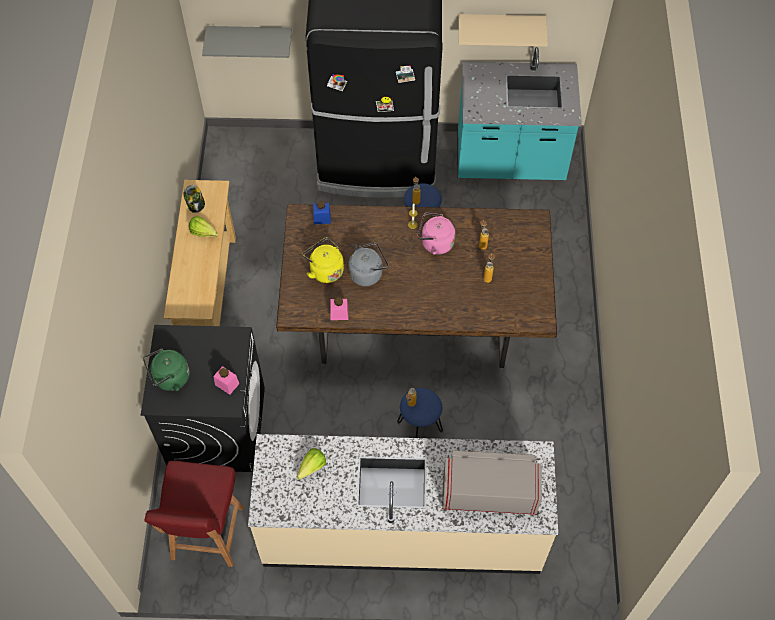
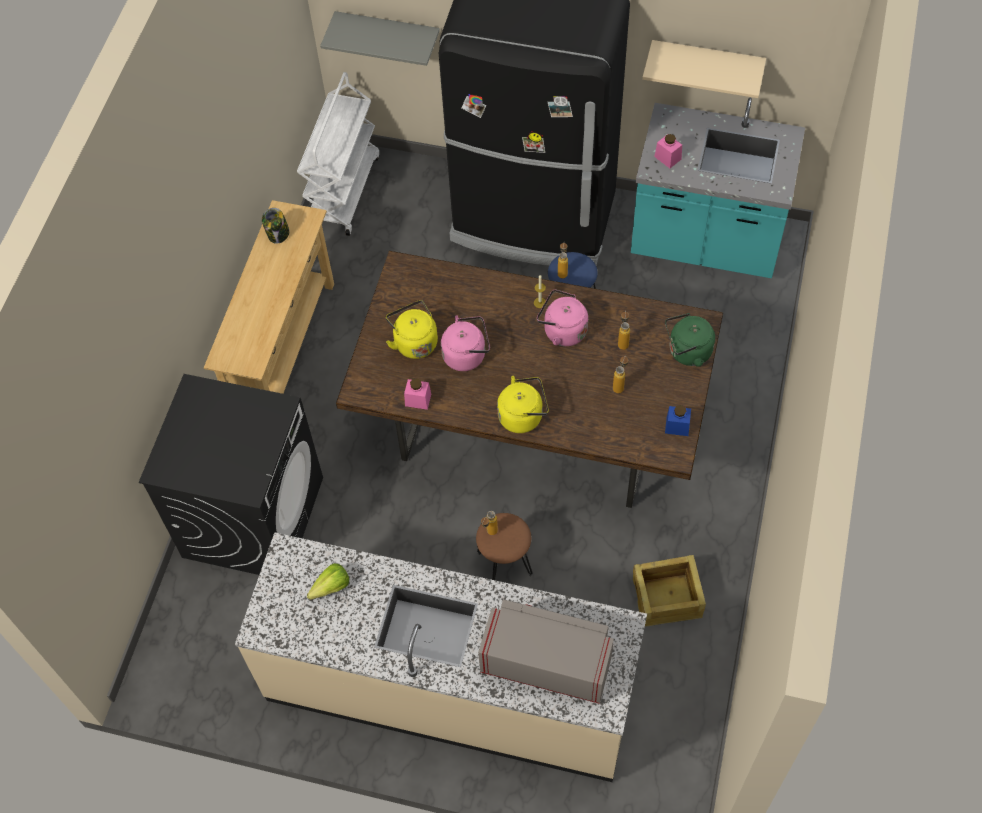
camera: 15 degrees right, 0 degrees up
(169, 378) = (185, 444): green kettle -> green kettle (687, 352)
(205, 234) = (280, 272): lettuce -> none
(207, 535) = (208, 647): red chair -> none
(225, 165) = (343, 190): none -> white cart
(227, 384) = (252, 463): pink jar -> pink jar (667, 158)
(322, 218) = (427, 275): blue jar -> blue jar (677, 426)
(367, 273) = (467, 355): grey kettle -> pink kettle
(419, 427) = (504, 564): blue stool -> brown stool
(422, 311) = (523, 416): none -> yellow kettle
(546, 430) = (667, 599): none -> crate

